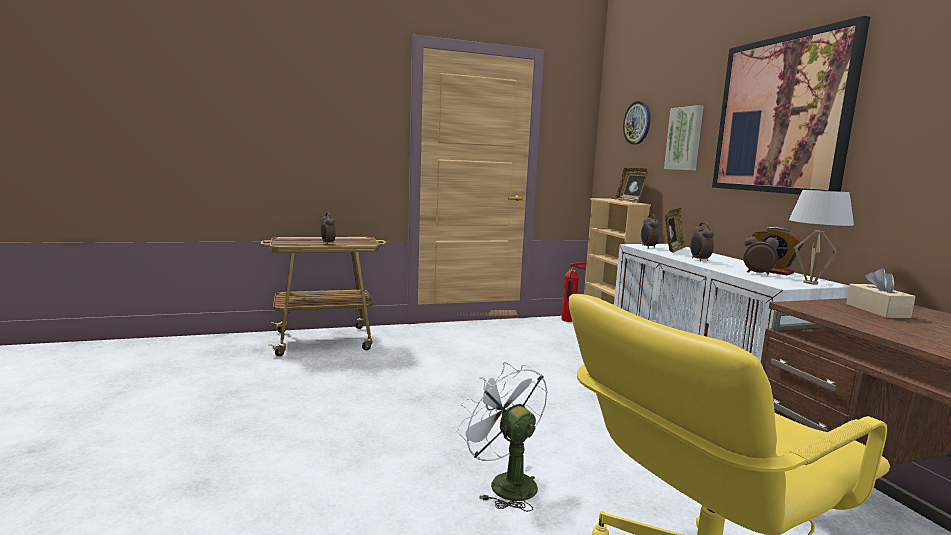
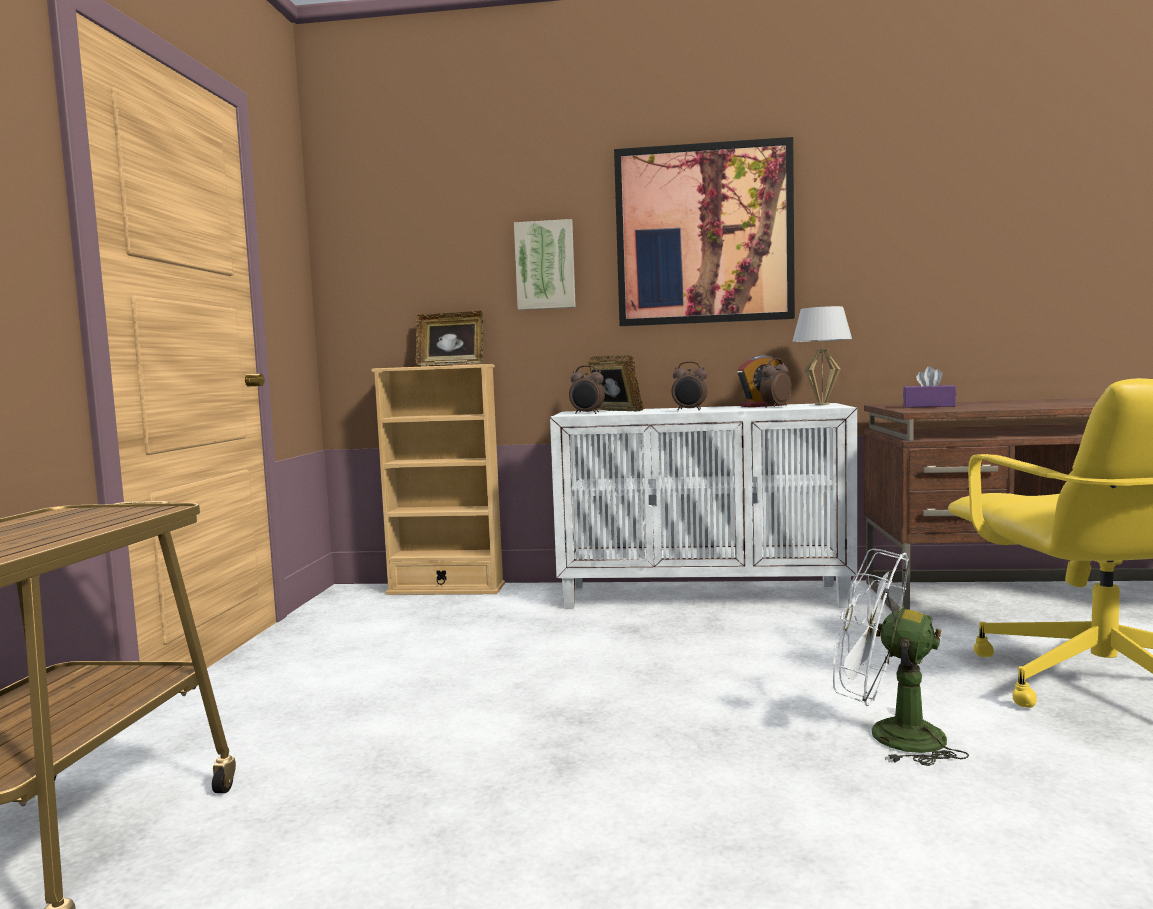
camera: 65 degrees left, 5 degrees down
(327, 243) = (78, 529): alarm clock -> none
(504, 483) = (889, 736): white fan -> white fan turned 45 degrees clockwise
(569, 320) = (348, 594): fire extinguisher -> none
(637, 123) = (429, 244): wall clock -> none
(877, 311) = (928, 406): beige tissue box -> purple tissue box

